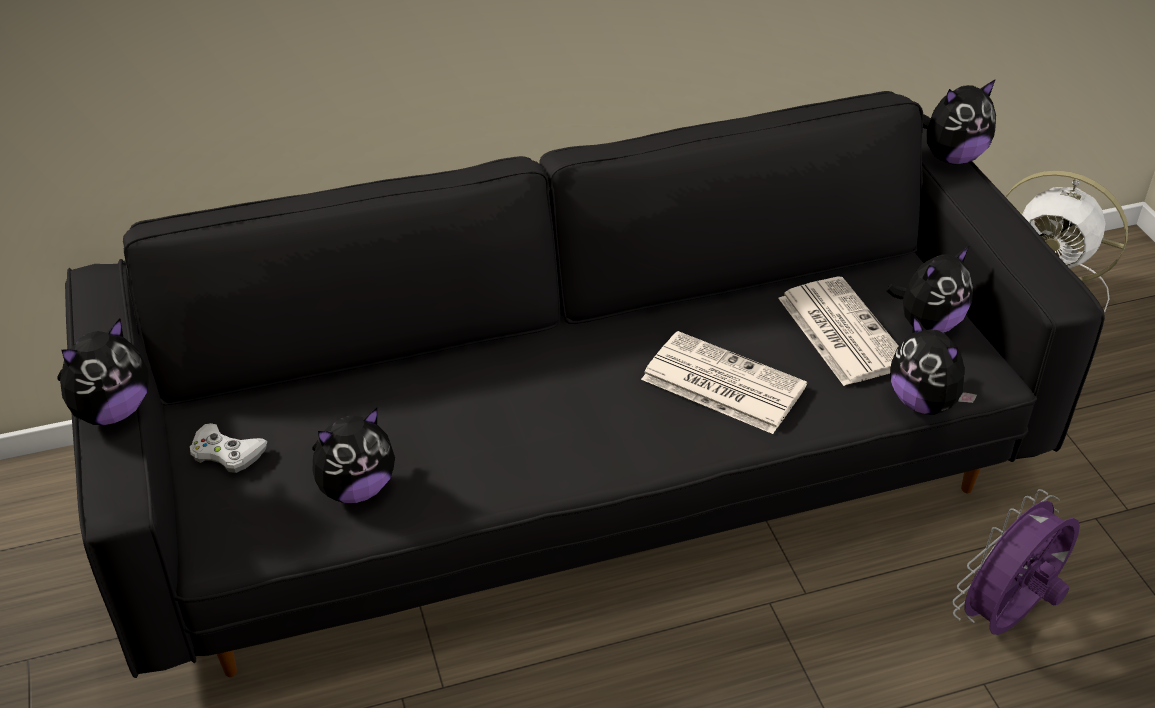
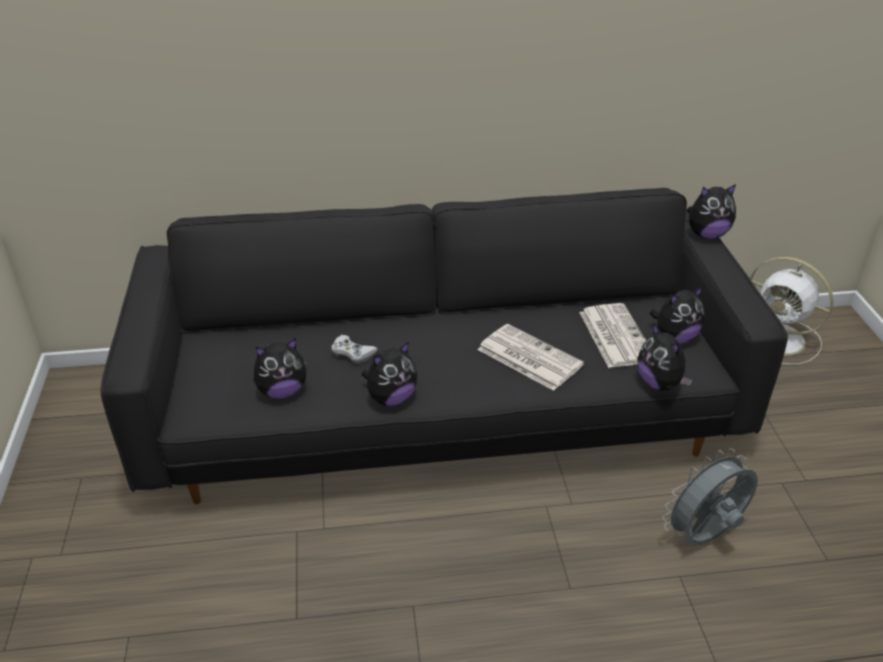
camera: 10 degrees right, 5 degrees down
(112, 411) = (140, 323): plush toy -> plush toy (391, 398)
(227, 453) = (211, 362): white game controller -> white game controller (352, 353)
(1005, 618) = (704, 537): purple fan -> grey fan

